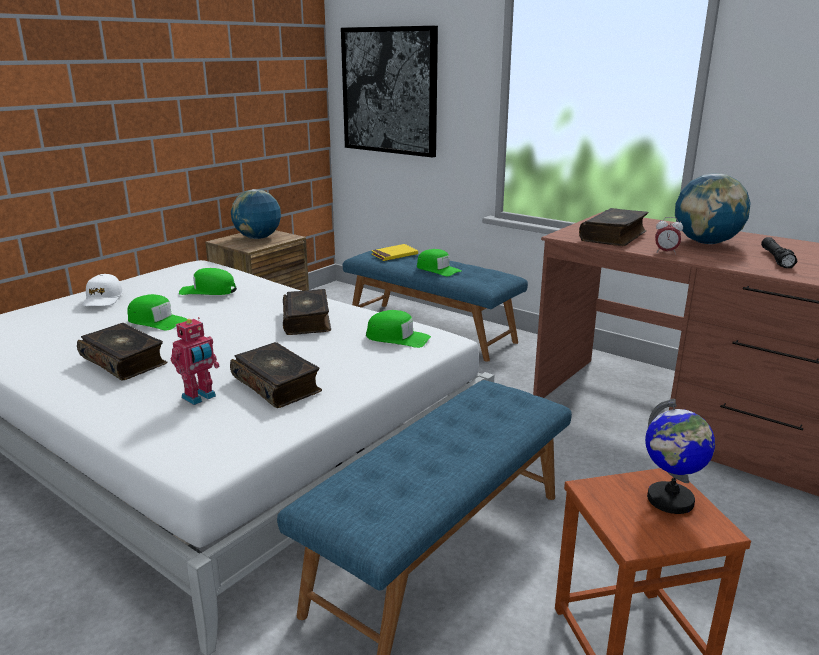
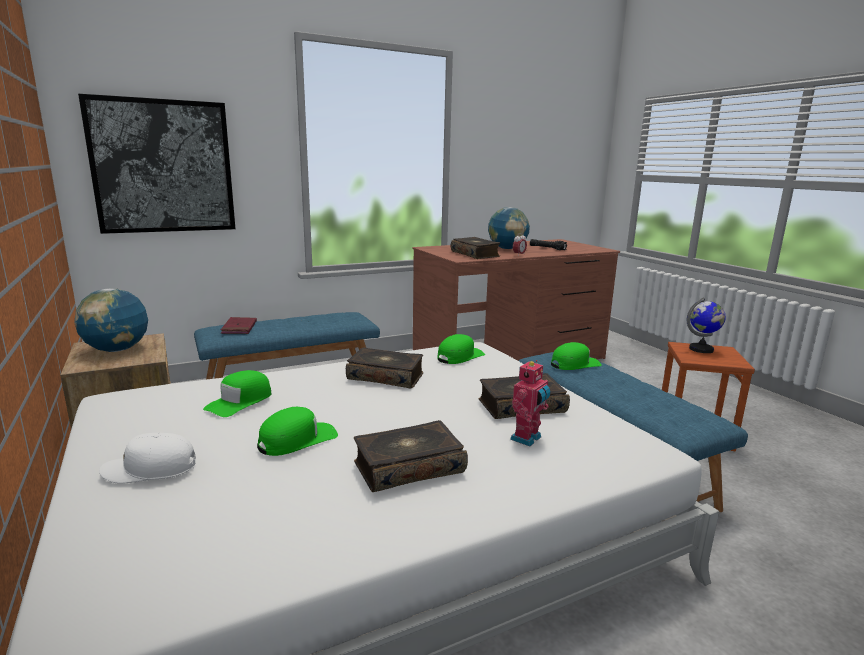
camera: 65 degrees left, 5 degrees down
(103, 299) = (150, 469): white cap -> white cap turned 150 degrees clockwise
(200, 397) = (527, 439): toy robot -> toy robot turned 60 degrees clockwise
(394, 255) = (239, 328): yellow book -> red book
(438, 269) = (306, 324): green cap -> green cap (575, 364)

